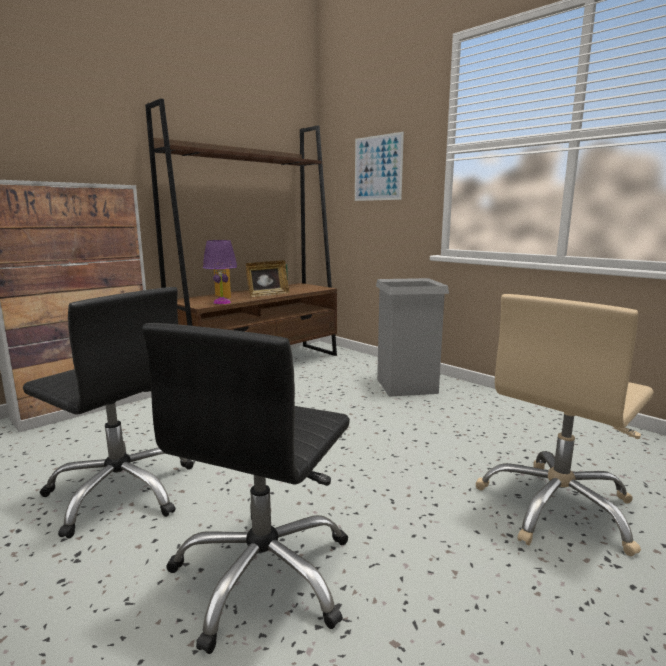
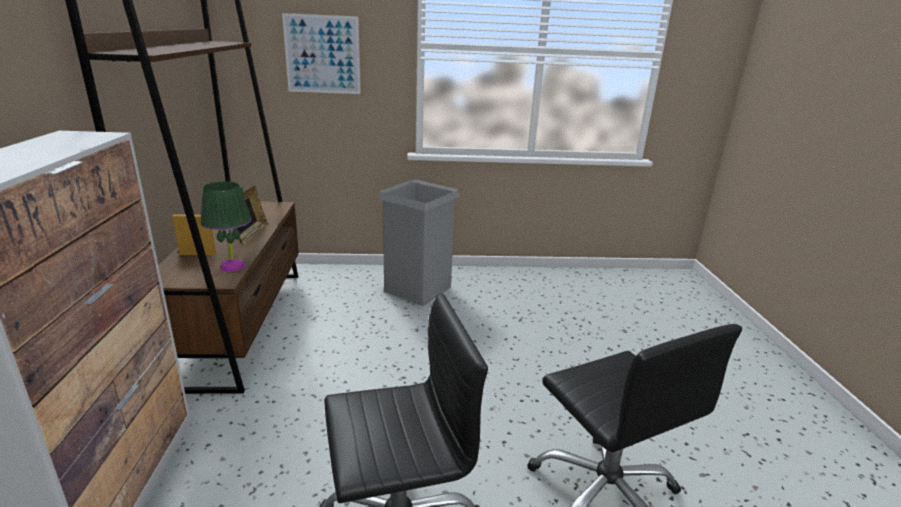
camera: 50 degrees left, 10 degrees up
(222, 302) = (233, 266): purple table lamp -> green table lamp
(557, 508) = (633, 346): beige office chair -> none

